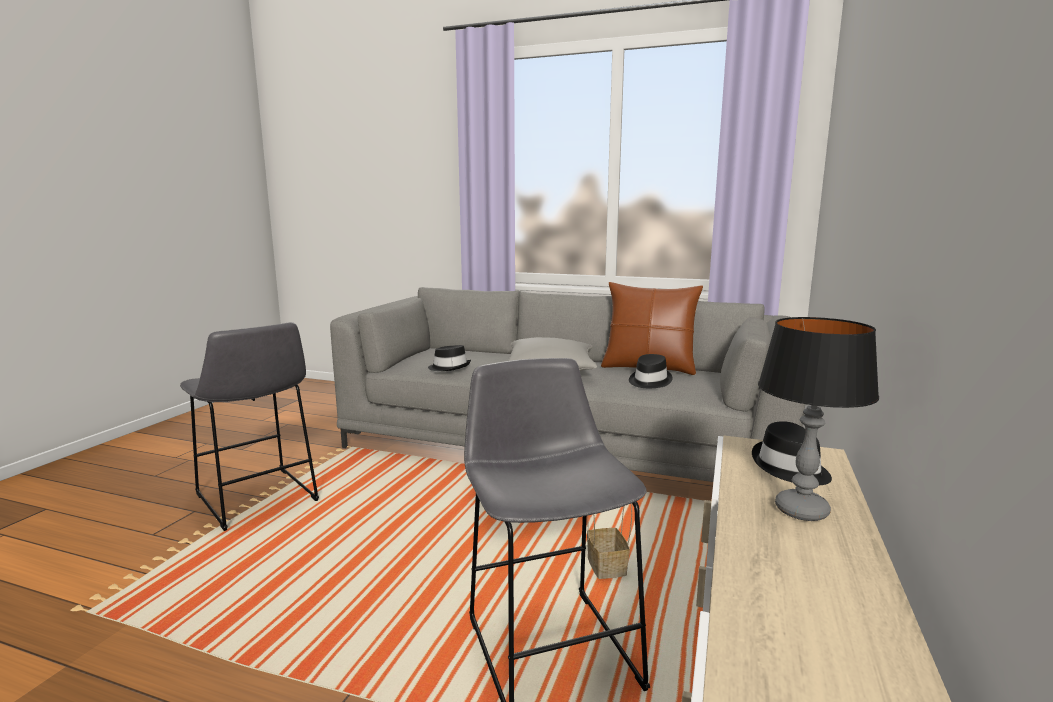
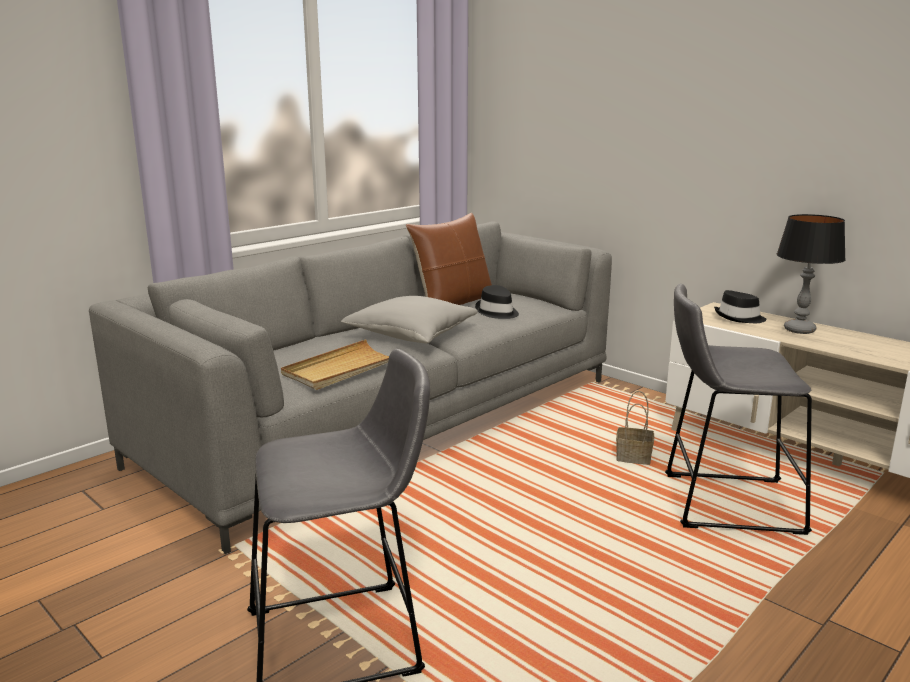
camera: 65 degrees left, 5 degrees up
(449, 367) = (342, 369): black hat -> beige tray

